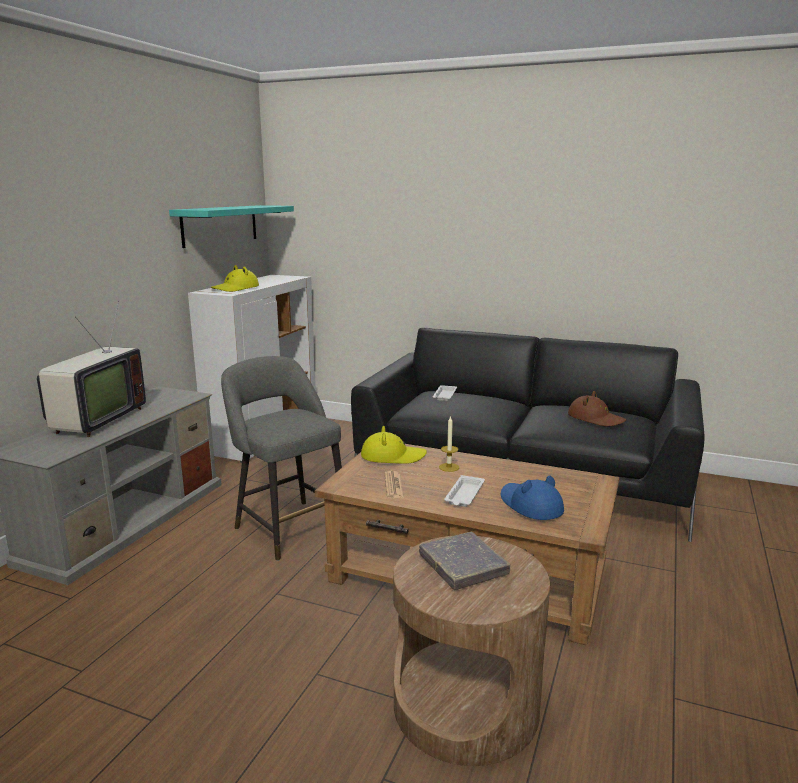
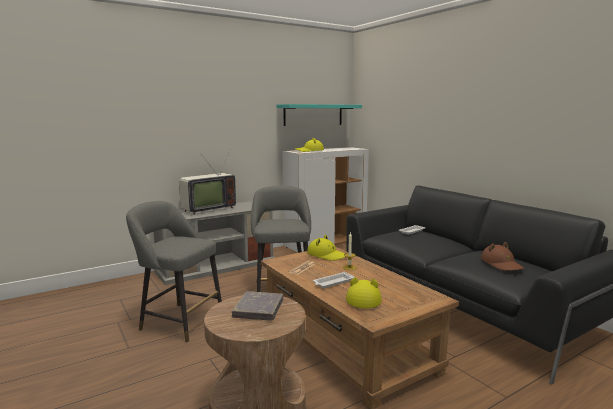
camera: 35 degrees right, 5 degrees down
(184, 637) = (178, 321): none -> grey stool
(530, 505) = (363, 298): blue hat -> yellow hat

